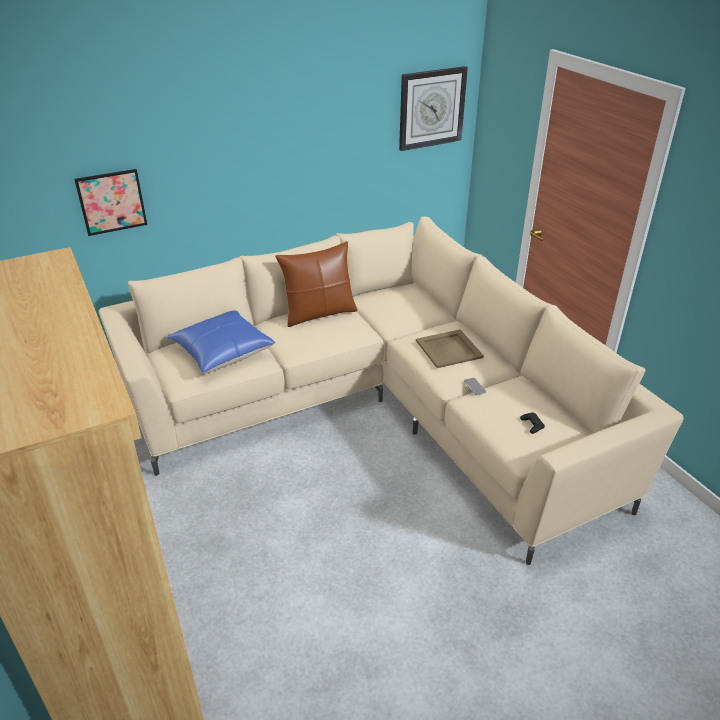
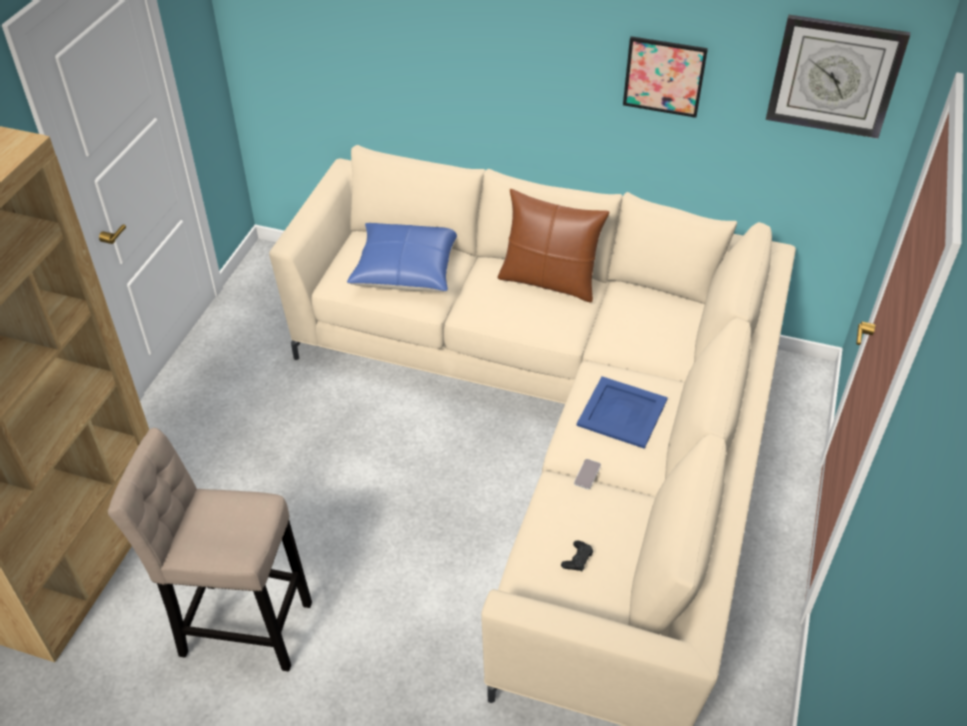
camera: 45 degrees right, 10 degrees up
(111, 202) = (368, 51): picture -> picture (664, 76)
(334, 654) = (239, 625): none -> beige stool
(449, 348) = (623, 412): beige tray -> blue tray

